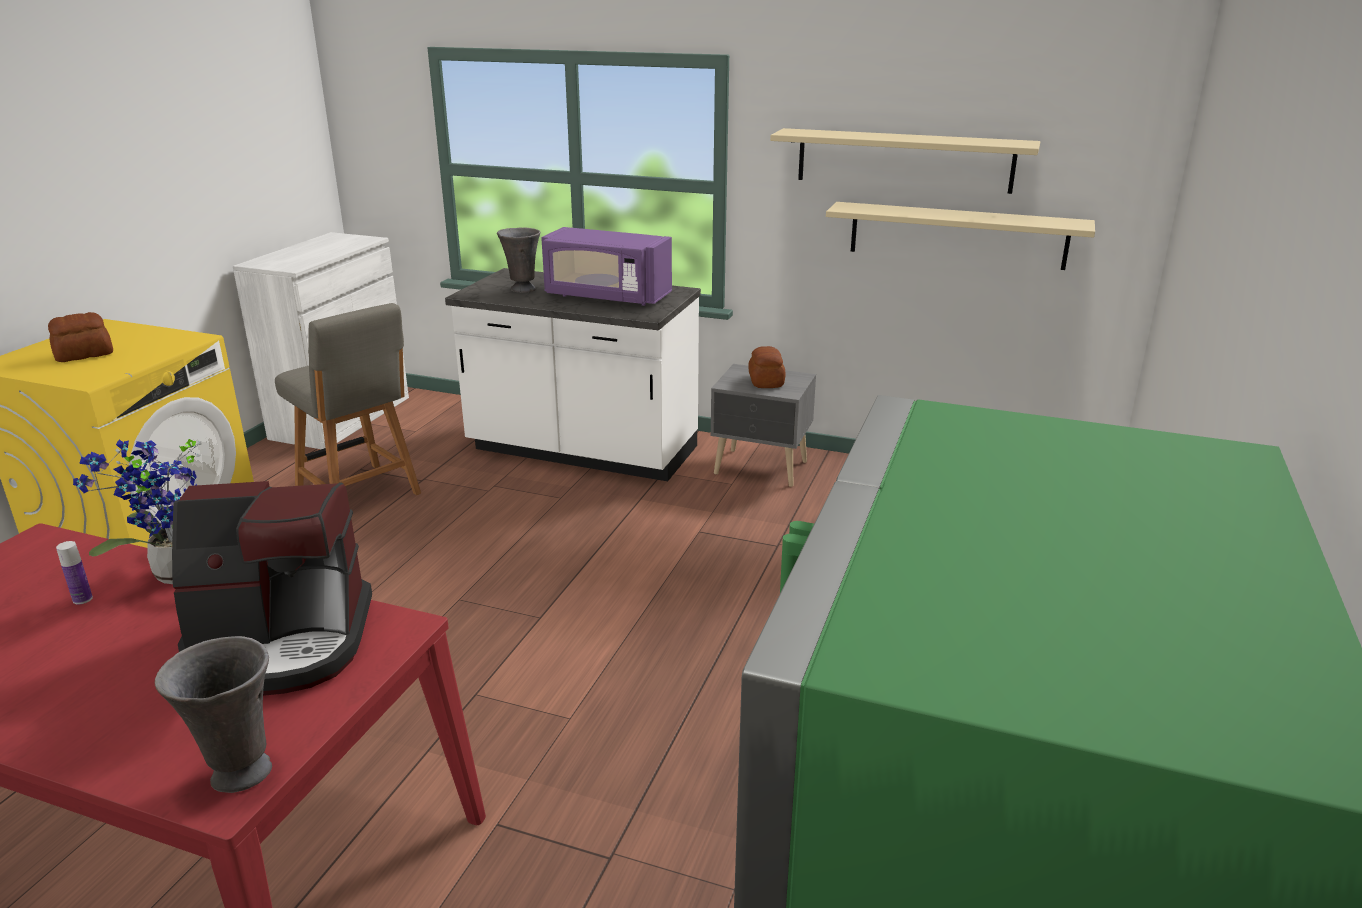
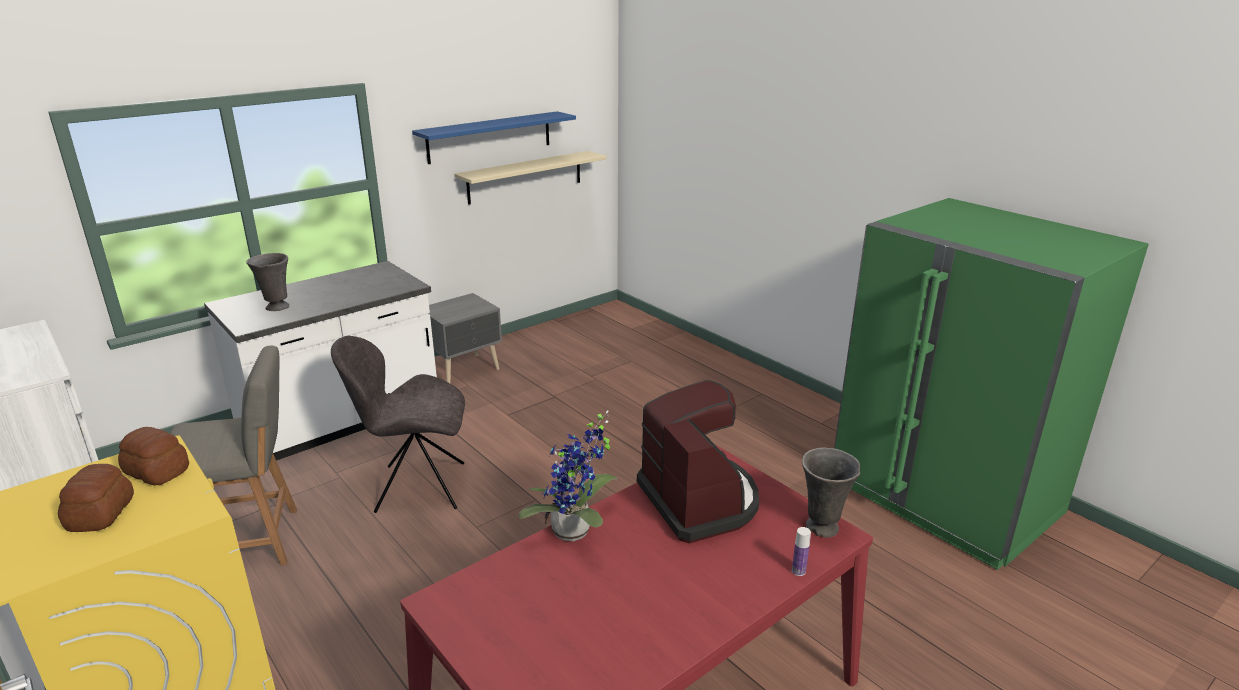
camera: 60 degrees left, 0 degrees up
(82, 599) = (569, 578): bottle -> bottle (798, 571)
(281, 643) = (699, 501): coffee machine -> coffee machine turned 45 degrees counterclockwise
(504, 536) = (416, 487): none -> grey chair
(606, 297) = (351, 287): purple microwave -> none
(766, 381) = (460, 307): bread -> bread (157, 471)
(904, 160) = (490, 137): beige shelf -> blue shelf

